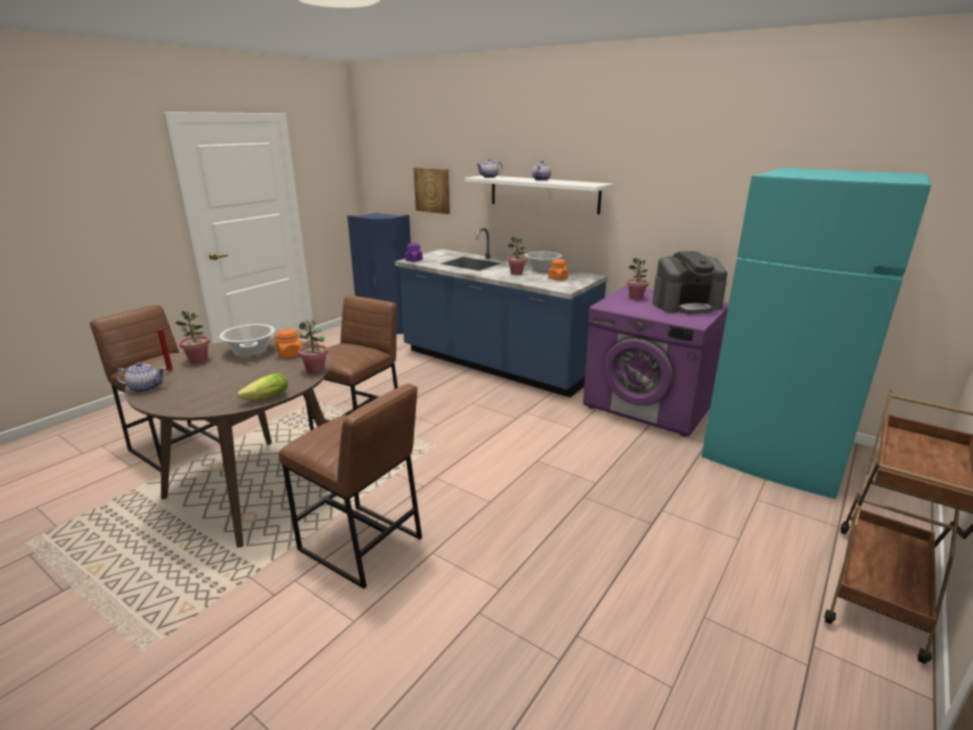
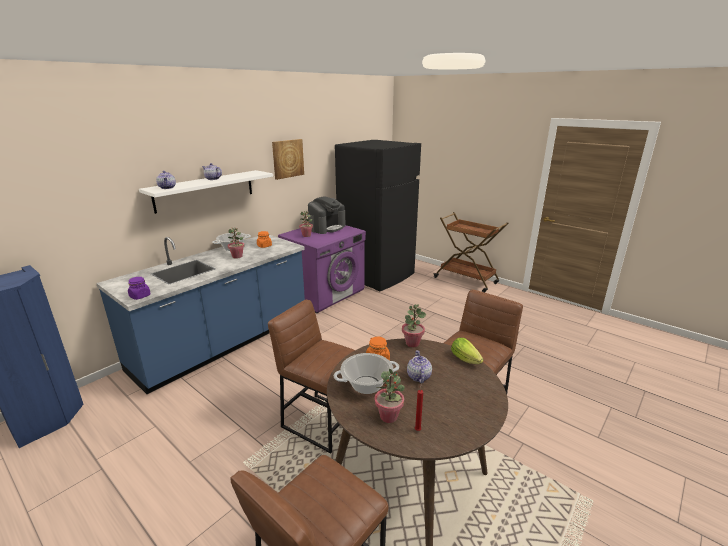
camera: 85 degrees left, 0 degrees up
(145, 388) = (460, 436): teapot -> teapot (418, 376)
(432, 190) = (62, 223): picture -> picture (287, 158)
(686, 305) = (327, 227): coffee machine -> coffee machine turned 45 degrees clockwise
(776, 451) = (377, 274): turquoise fridge -> black fridge

